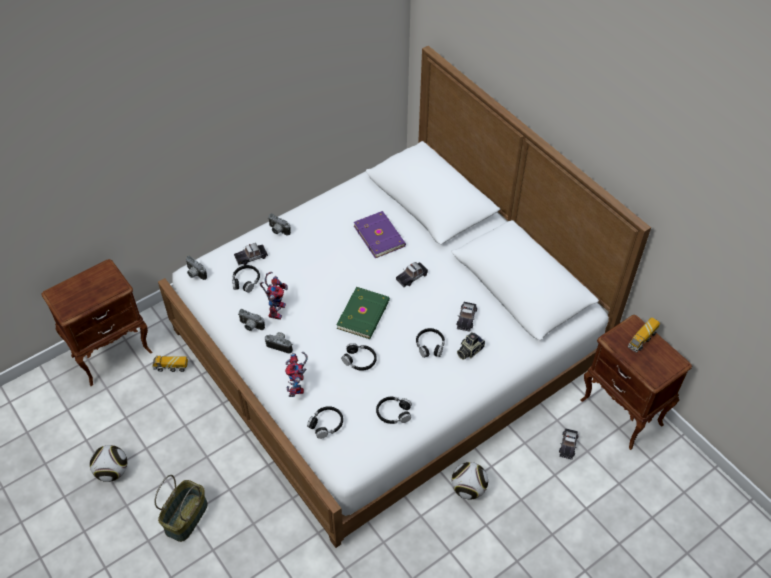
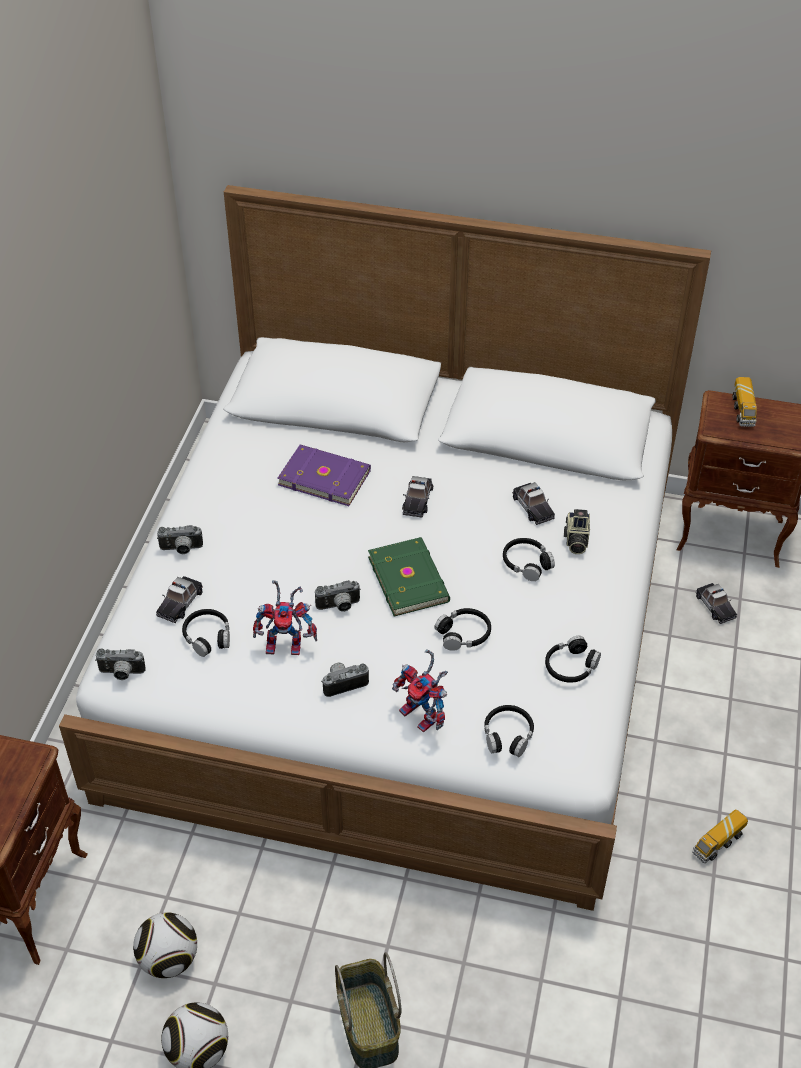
camera: 40 degrees left, 5 degrees down
(171, 367) = (137, 854): toy truck -> toy truck (717, 843)
(250, 326) = (278, 687): camera -> camera (339, 607)
(276, 308) = (287, 644): toy robot -> toy robot turned 120 degrees clockwise
(468, 489) = (665, 729): football -> football (168, 960)

